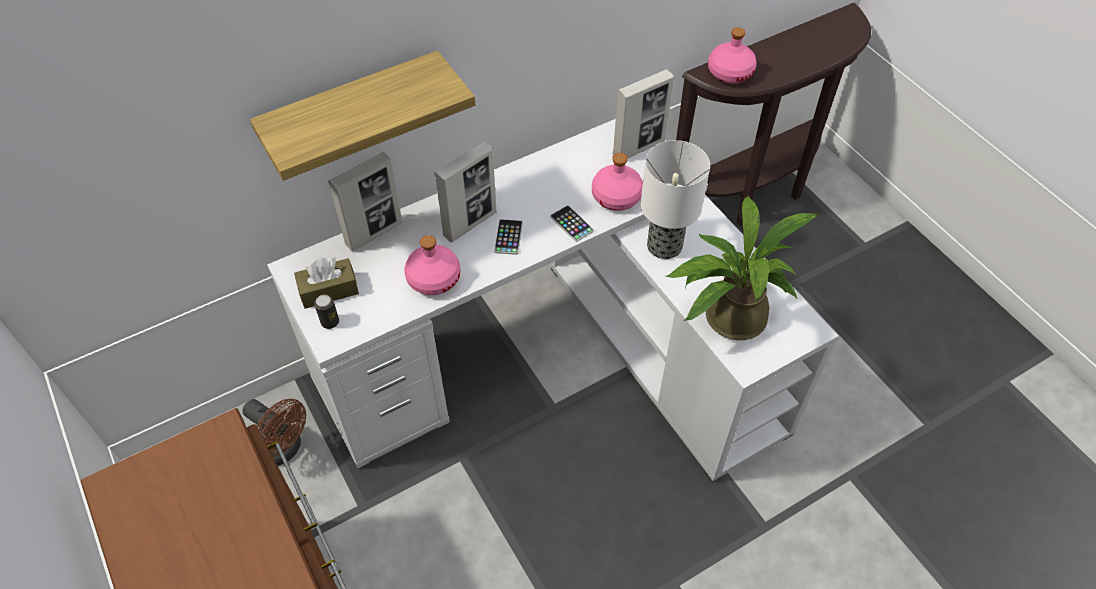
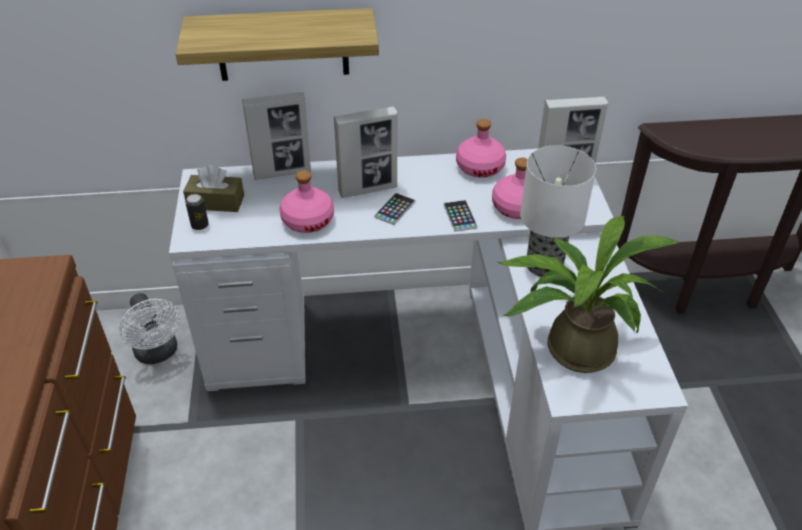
camera: 25 degrees right, 10 degrees down
(284, 449) = (158, 353): brown fan -> white fan
(729, 72) = (688, 134): pink bottle -> pink bottle (479, 167)

